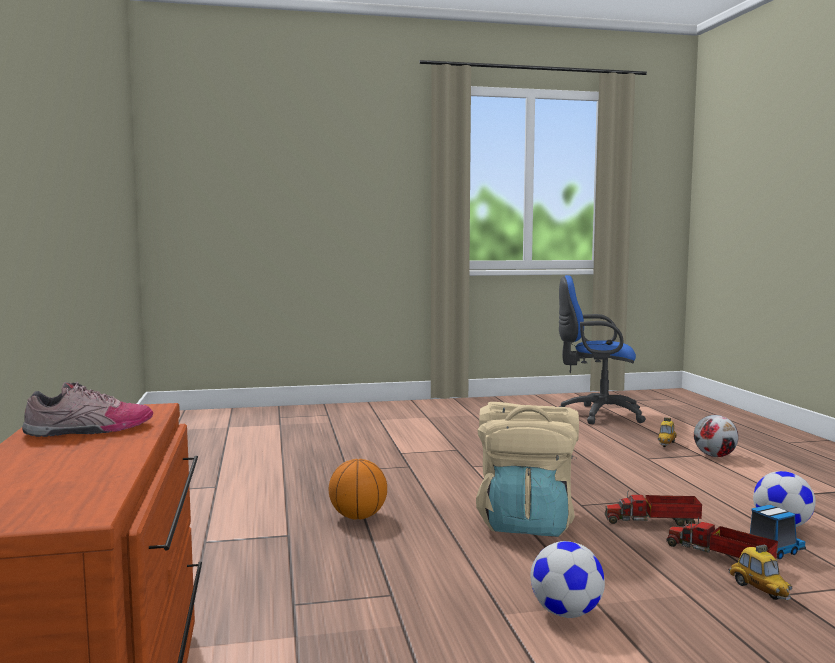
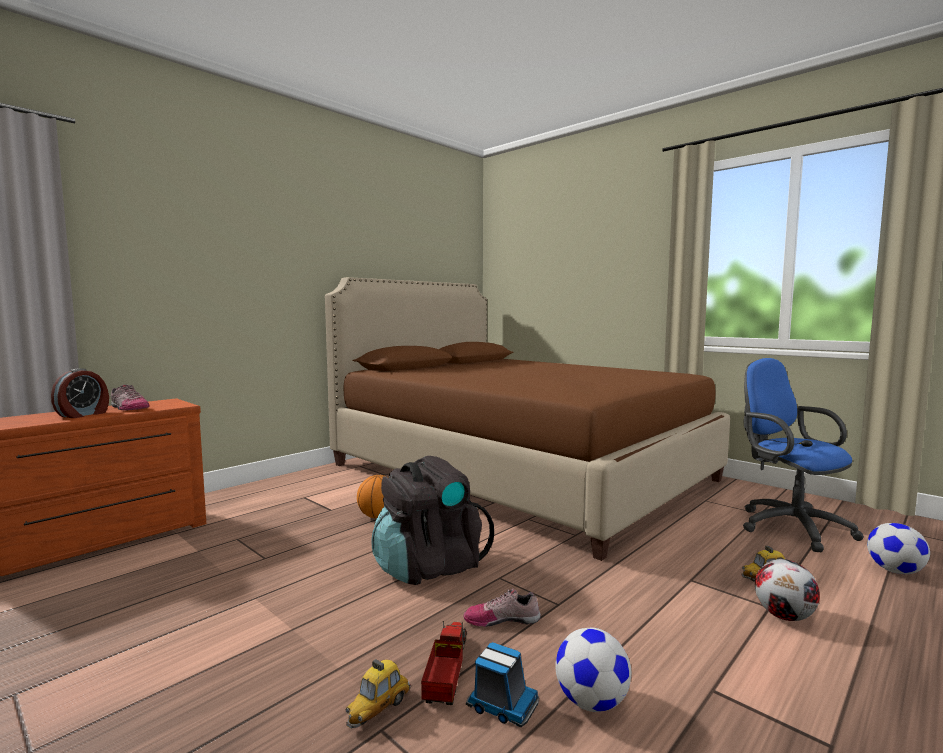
camera: 55 degrees right, 0 degrees up
(89, 452) = (83, 414): none -> alarm clock
(343, 438) = (518, 472): none -> brown bed
(526, 523) = (429, 566): beige backpack -> black backpack
(566, 613) = (268, 620): football -> football (895, 571)
(654, 521) = (502, 619): toy truck -> shoe

